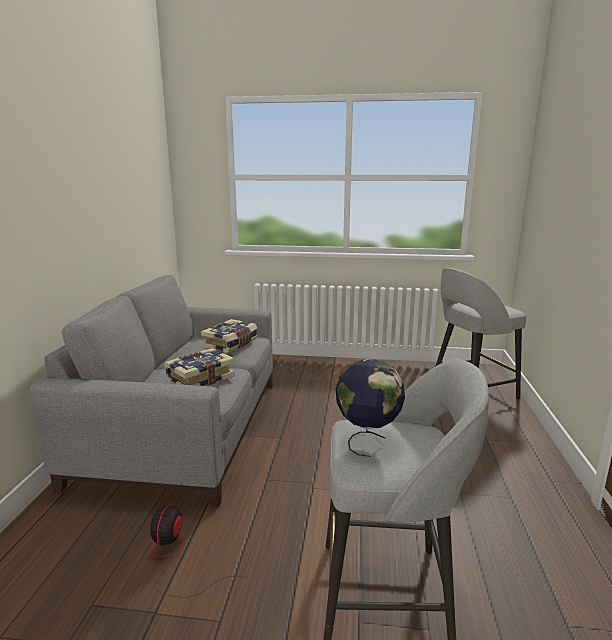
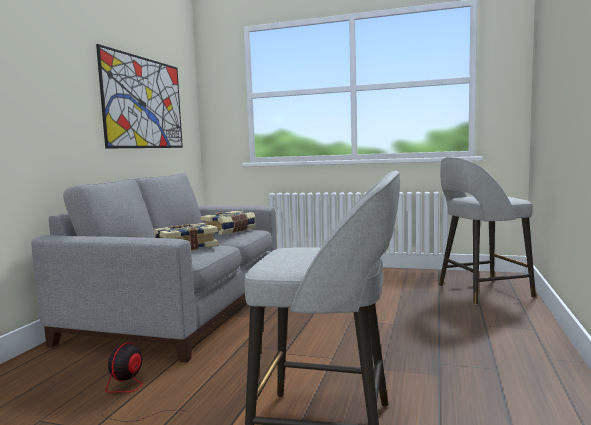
camera: 10 degrees right, 10 degrees down
(122, 195) = (144, 103): none -> picture
(367, 440) = (294, 252): globe -> none

